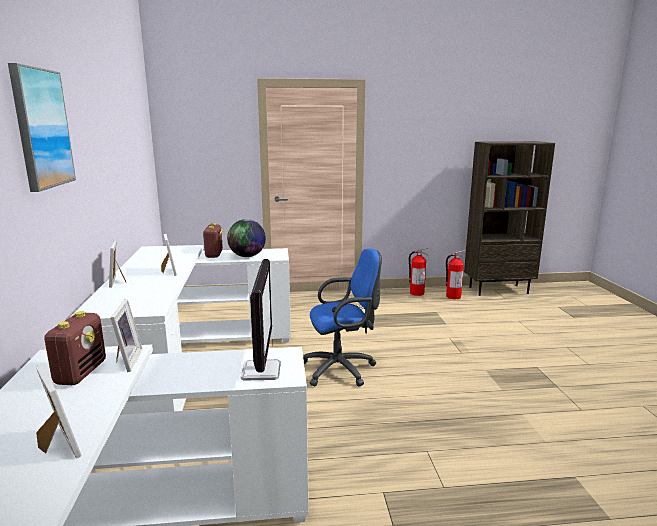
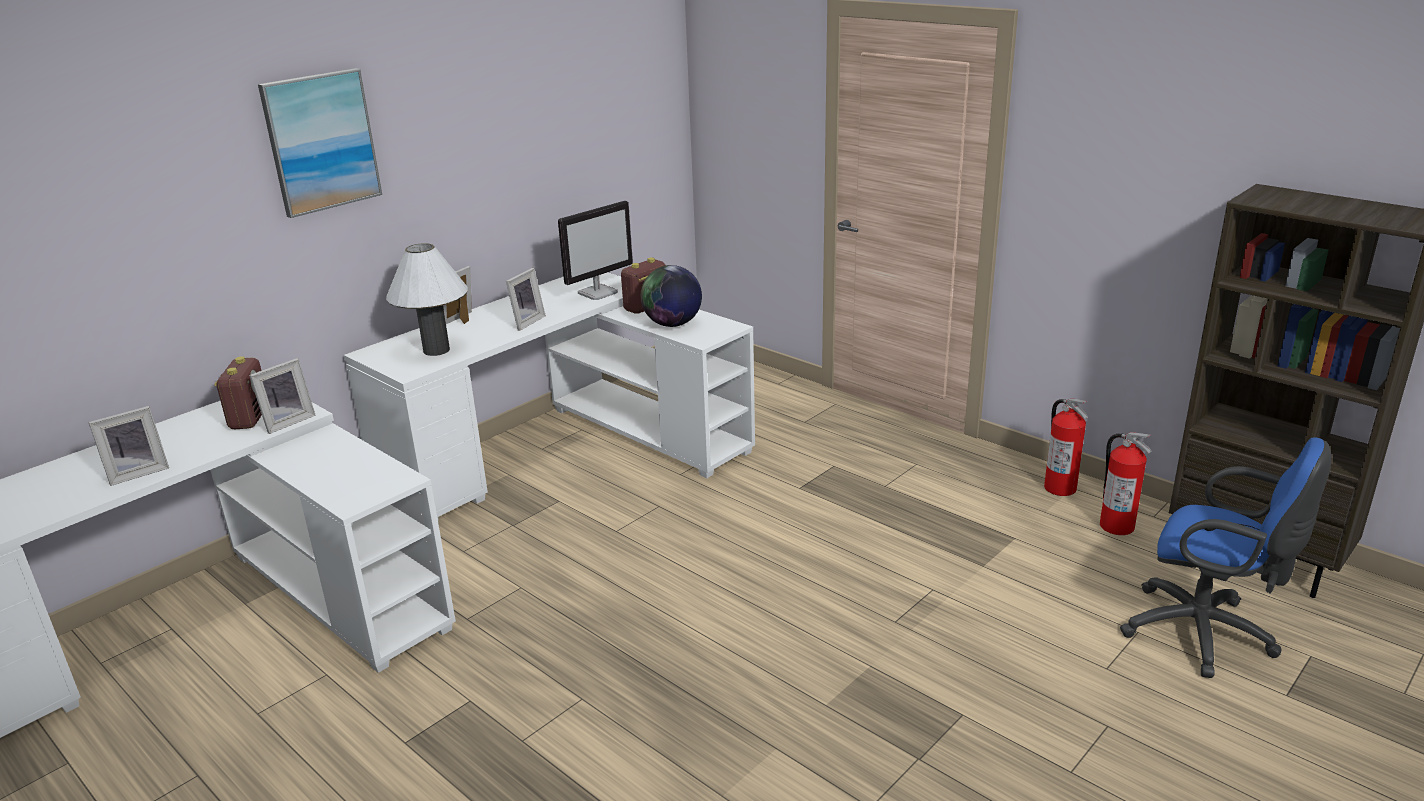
camera: 50 degrees right, 10 degrees up
(57, 446) = (138, 472): picture frame -> picture frame turned 45 degrees clockwise
(81, 372) = (249, 418): radio -> radio turned 60 degrees counterclockwise
(142, 297) = (436, 350): none -> white table lamp
(261, 370) = (351, 485): monitor -> monitor (598, 292)
(342, 369) = (693, 550): blue office chair -> blue office chair (1205, 634)

